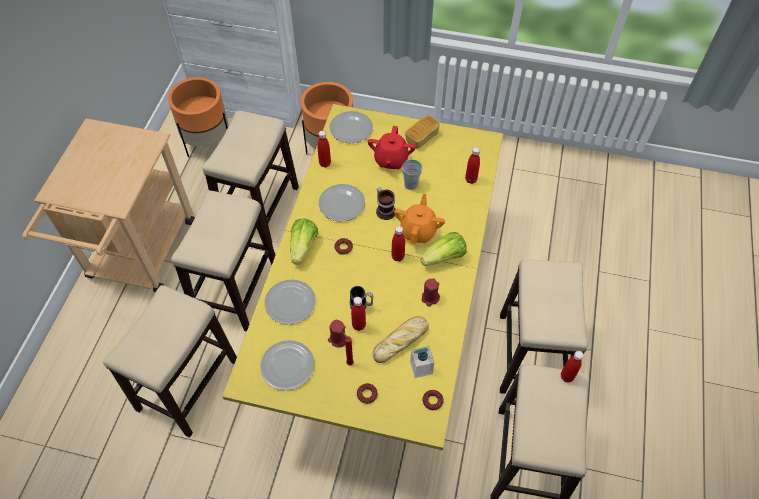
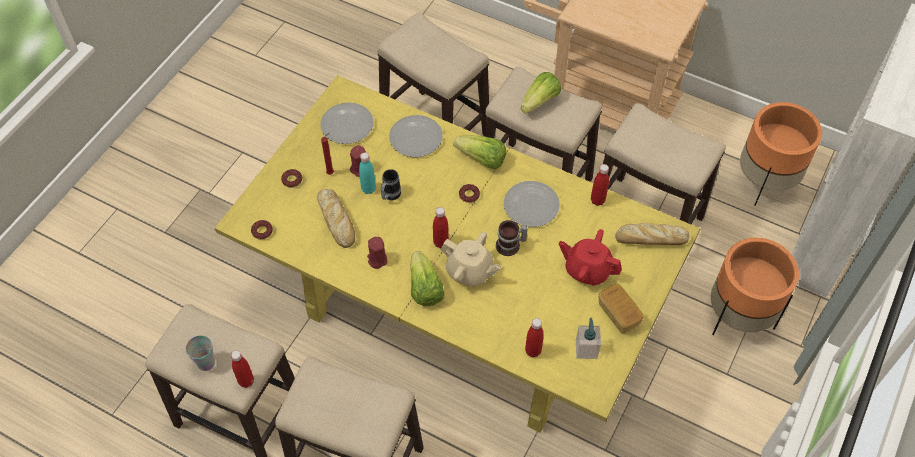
camera: 105 degrees right, 0 degrees up
(213, 232) = (540, 102): none -> lettuce
(351, 129) = (650, 239): plate -> bread
(359, 325) = (368, 189): red bottle -> turquoise bottle
(411, 184) = (542, 282): cup -> cup (206, 363)
(418, 231) = (470, 271): orange teapot -> beige teapot
(421, 368) = (300, 231): soap dispenser -> soap dispenser (586, 349)

